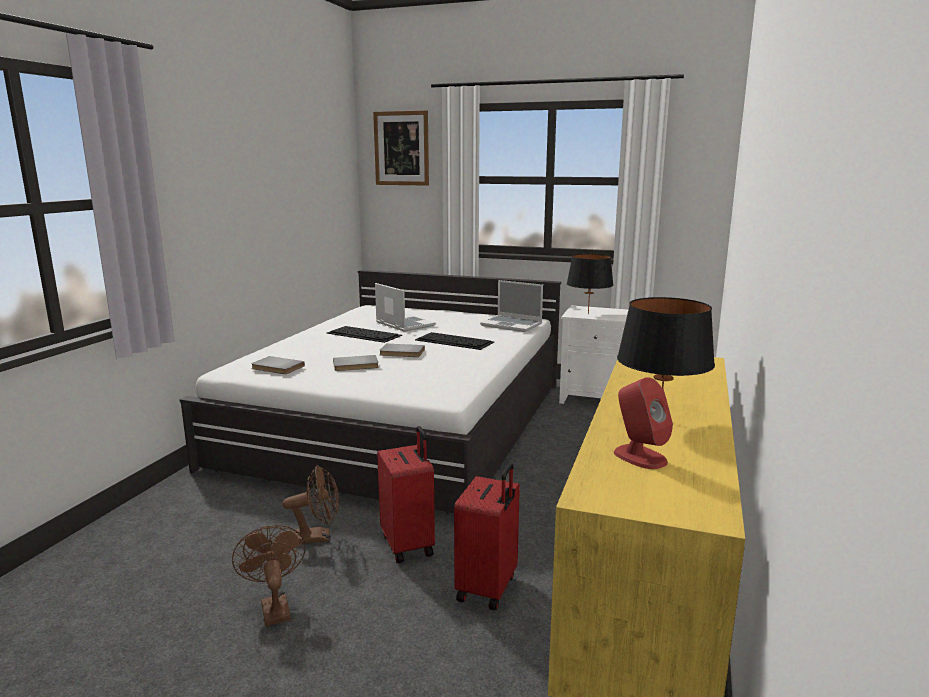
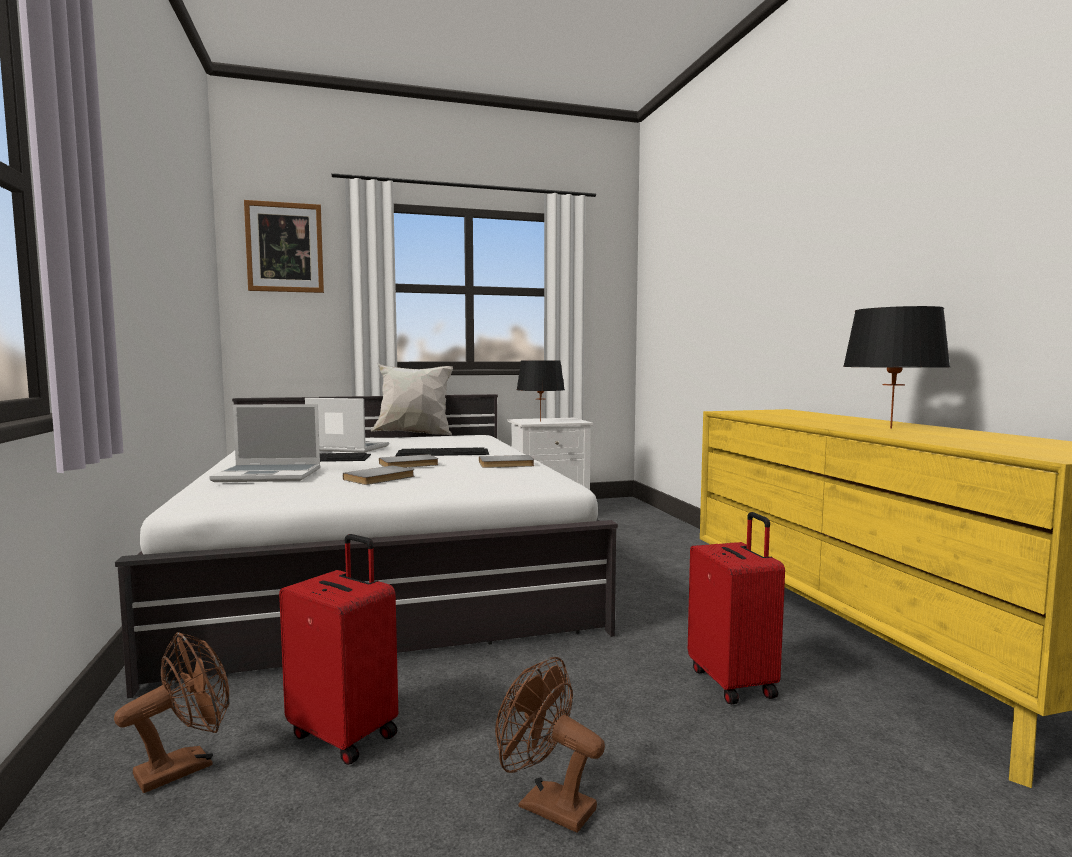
camera: 35 degrees left, 10 degrees down
(276, 368) = (275, 491): grey book -> grey book (506, 464)
(318, 537) = (469, 704): brown fan -> brown fan (185, 766)
(409, 545) = (590, 673): red suitcase -> red suitcase (345, 734)
(484, 312) = (415, 435): none -> white pillow
(512, 325) = (470, 439): laptop -> laptop (270, 475)
(639, 456) = (973, 440): red speaker -> none

